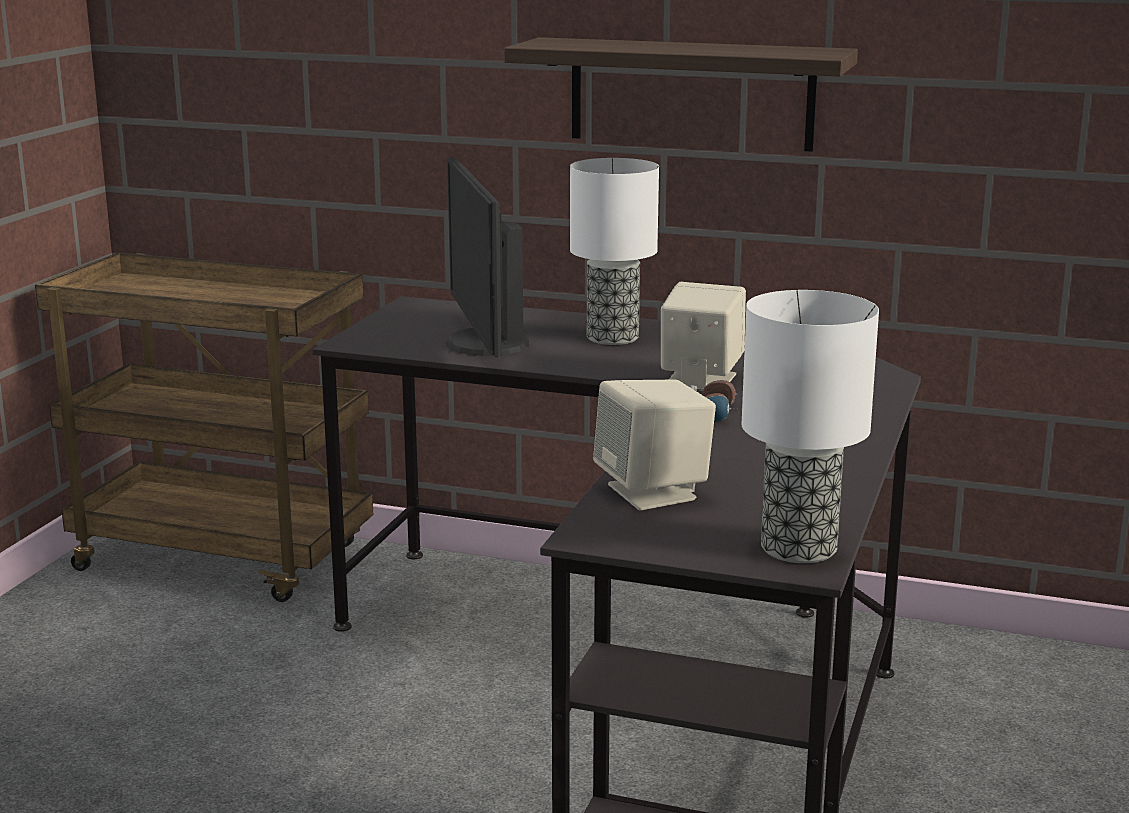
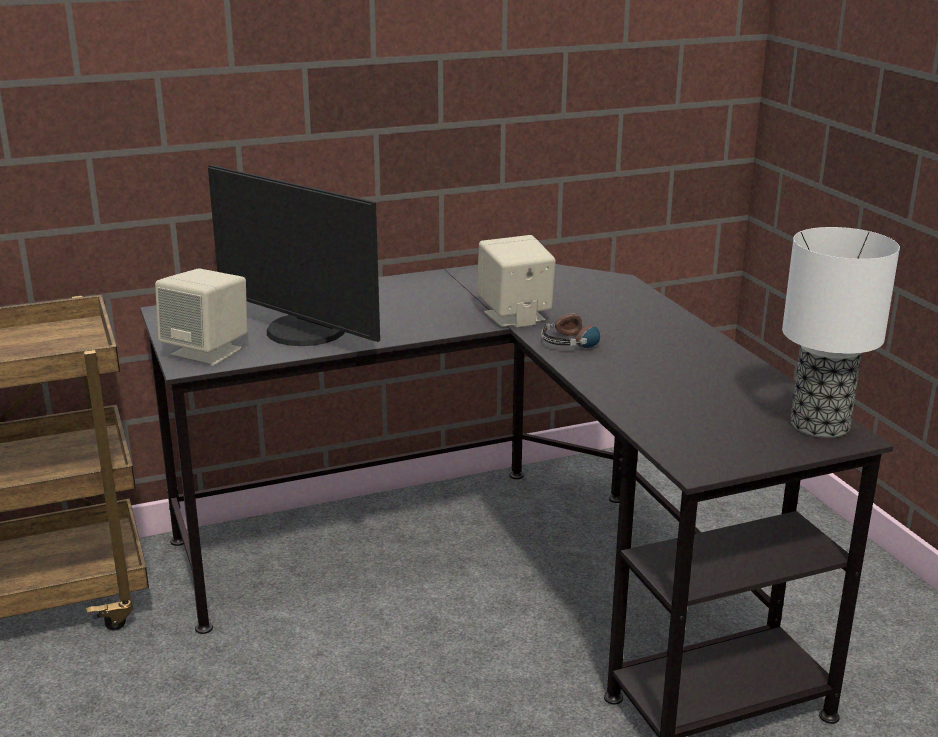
camera: 40 degrees left, 5 degrees up
(613, 337) = (388, 299): table lamp -> none
(653, 492) = (665, 417): beige speaker -> beige speaker (207, 352)
(691, 93) = (400, 78): shelf -> none

